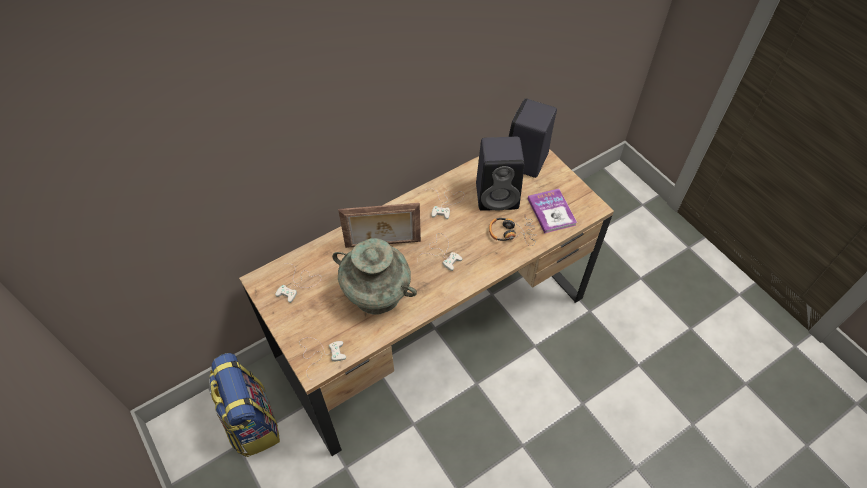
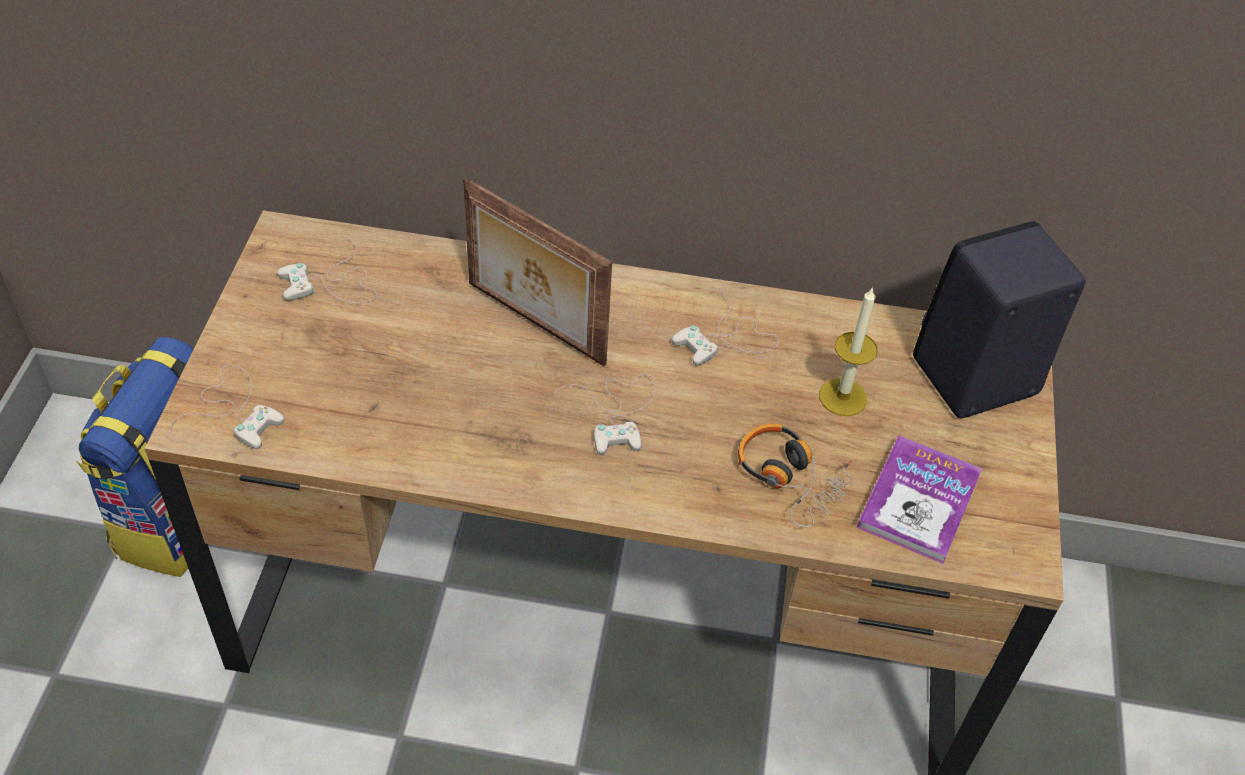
camera: 40 degrees right, 5 degrees down
(376, 294) = (428, 391): turquoise vase -> none
(498, 196) = (842, 397): black speaker -> candle

